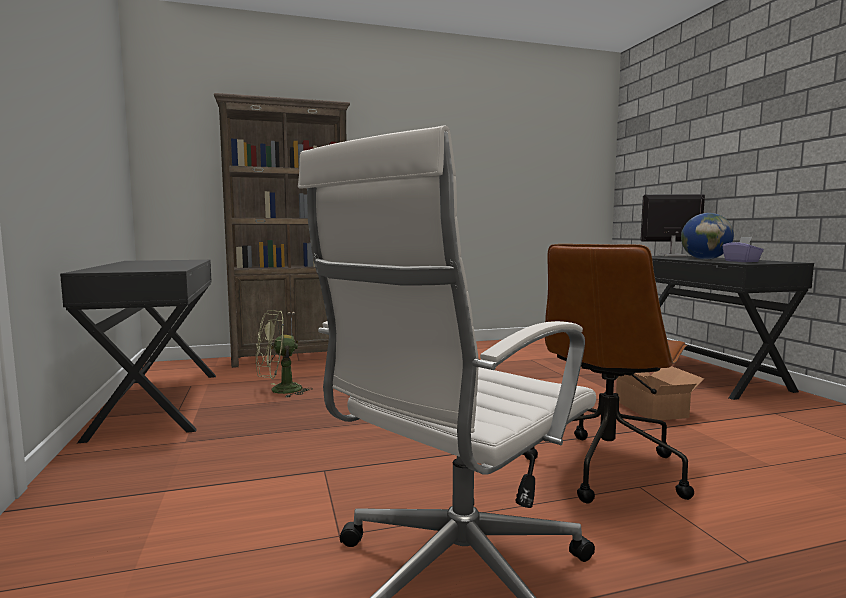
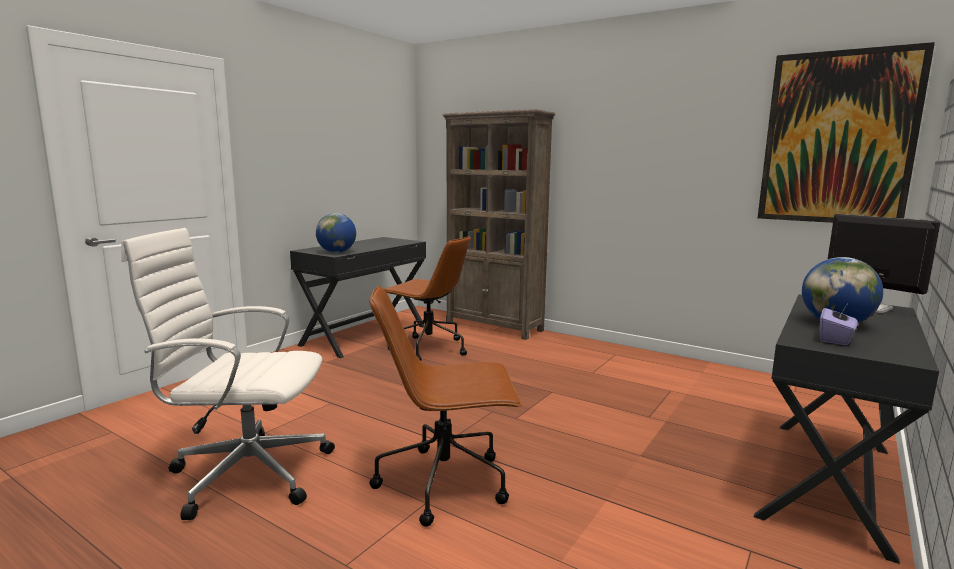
camera: 50 degrees right, 5 degrees up
(157, 269) = (337, 252): none -> globe
(279, 391) = (427, 348): green fan -> brown office chair
(568, 154) = (837, 138): none -> picture
(652, 408) = (628, 475): cardboard box -> none

